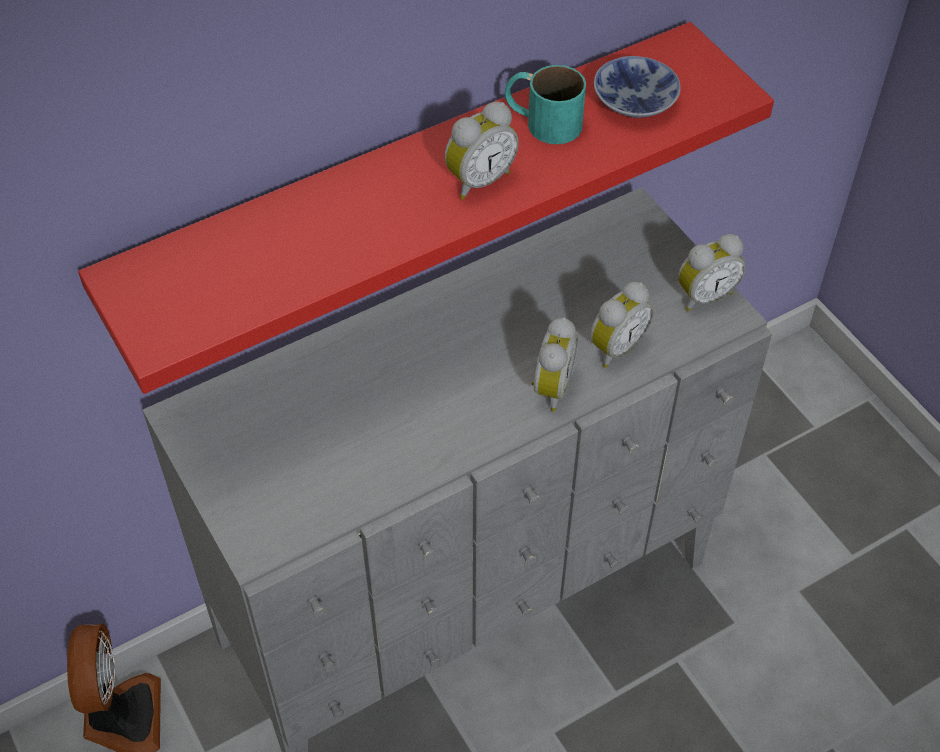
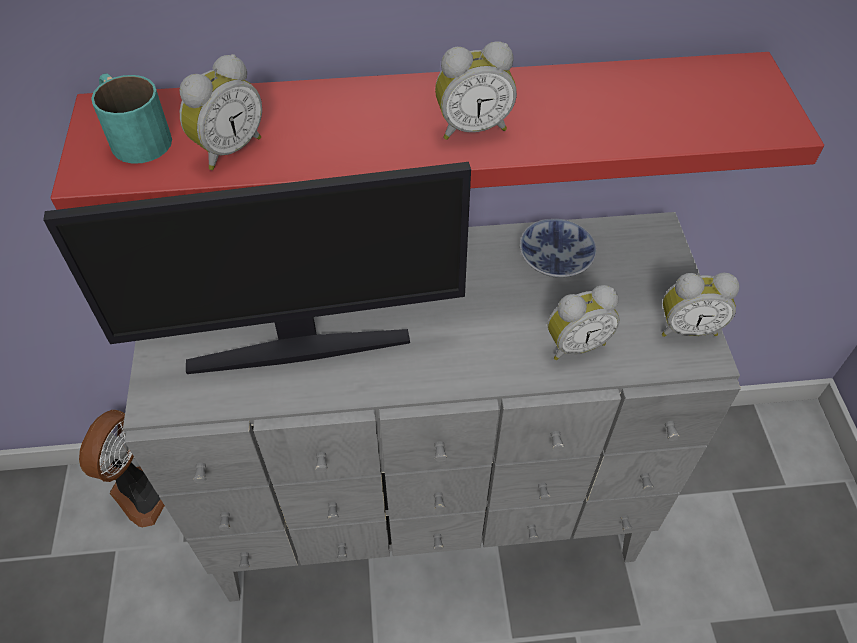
camera: 25 degrees right, 0 degrees up
(361, 445) = (298, 346): none -> monitor
(542, 121) = (566, 95): turquoise mug -> turquoise mug (134, 135)
(549, 387) = (493, 359): alarm clock -> alarm clock (228, 148)
(631, 101) = (668, 103): bowl -> bowl (552, 258)

